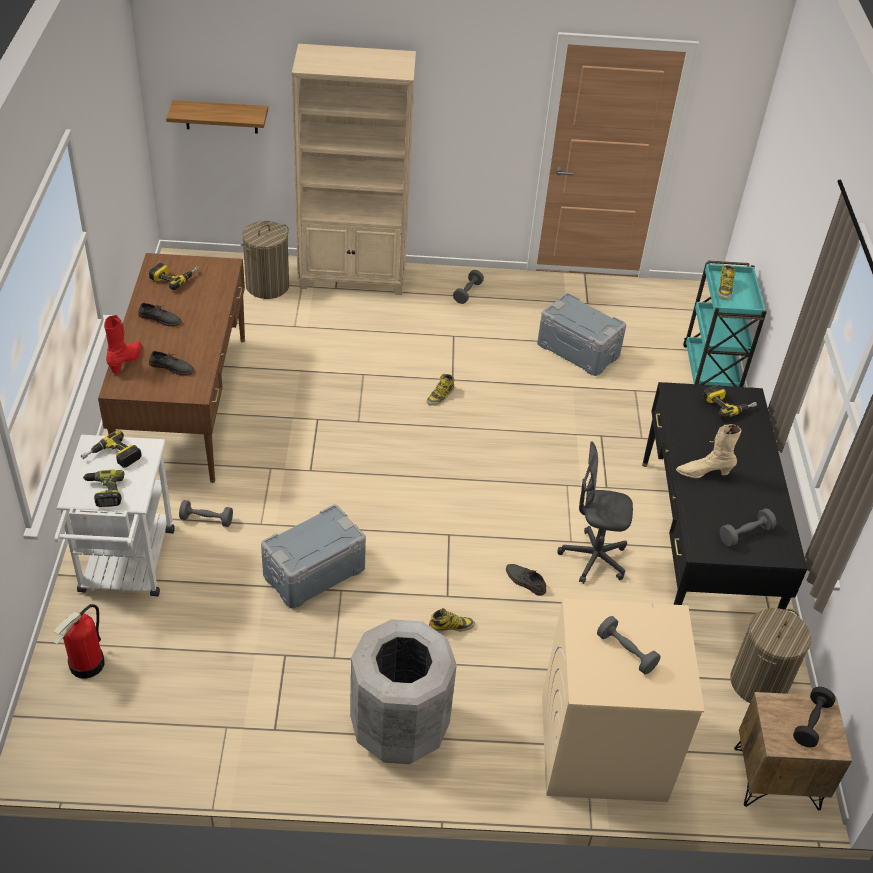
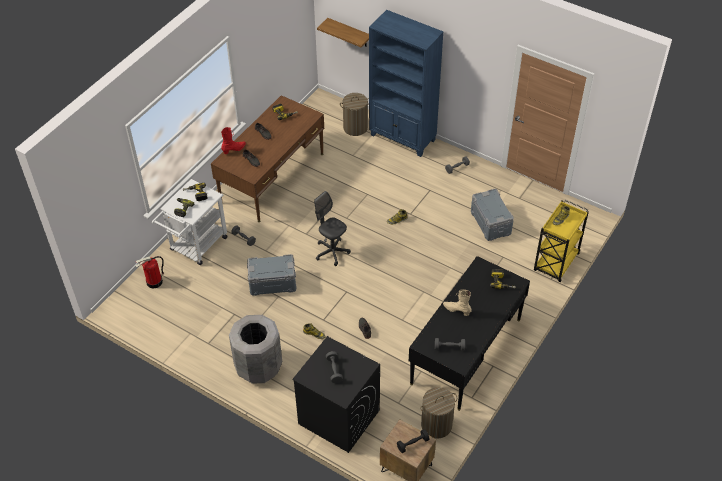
camera: 35 degrees right, 5 degrees up
(353, 277) = (403, 138): beige bookcase -> blue bookcase
(593, 558) = (406, 333): grey office chair -> grey office chair (332, 252)
(601, 748) = (338, 417): beige washing machine -> black washing machine
(711, 372) = (556, 263): turquoise cart -> yellow cart

